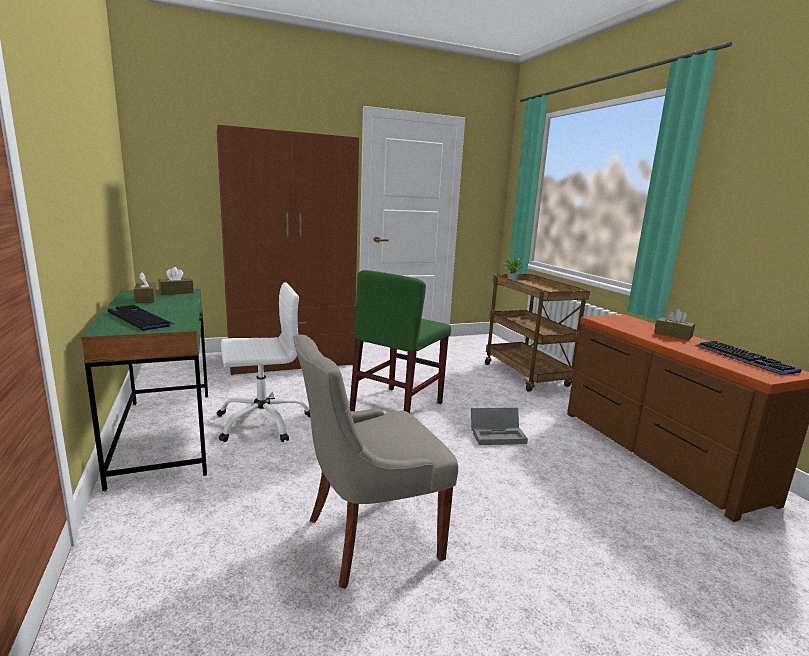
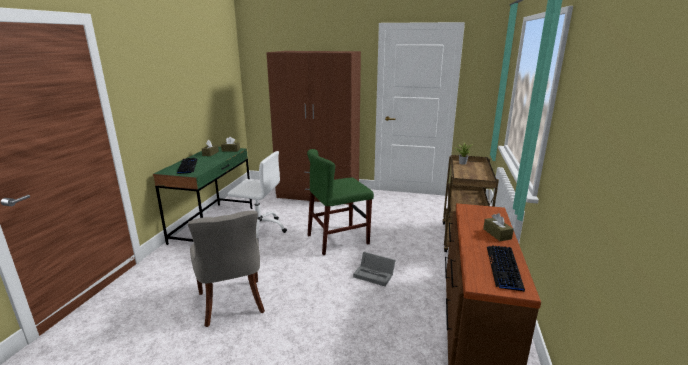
camera: 35 degrees right, 5 degrees up
(369, 537) = (232, 303): grey chair -> grey chair turned 120 degrees counterclockwise

